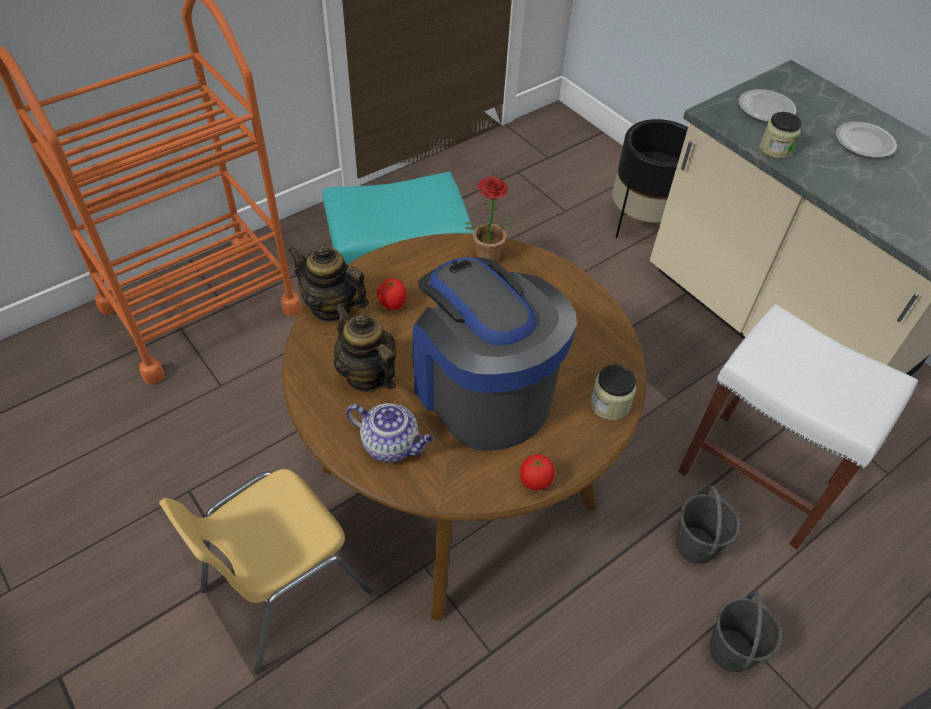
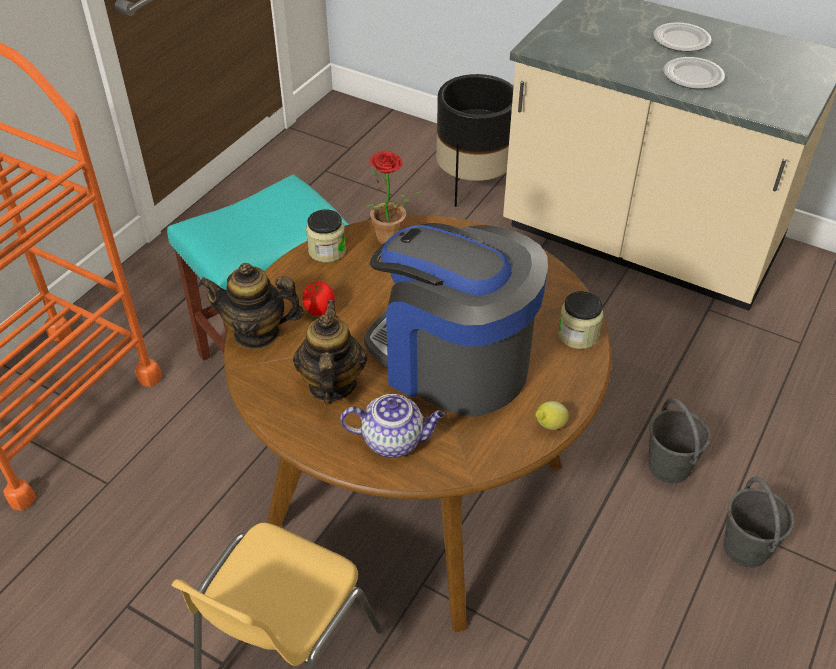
camera: 20 degrees left, 5 degrees down
(367, 375) = (331, 384): teapot -> teapot turned 60 degrees clockwise
(535, 482) = (549, 426): tomato -> lemon
(760, 477) = (695, 384): white stool -> none
(765, 109) = (582, 33): plate -> plate (693, 77)
(775, 149) = (609, 65): jar -> jar (327, 251)

